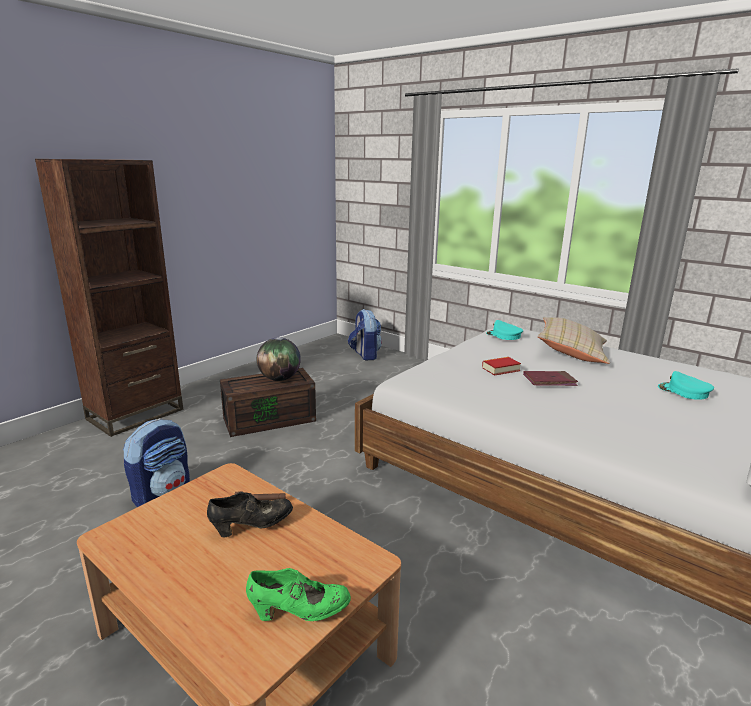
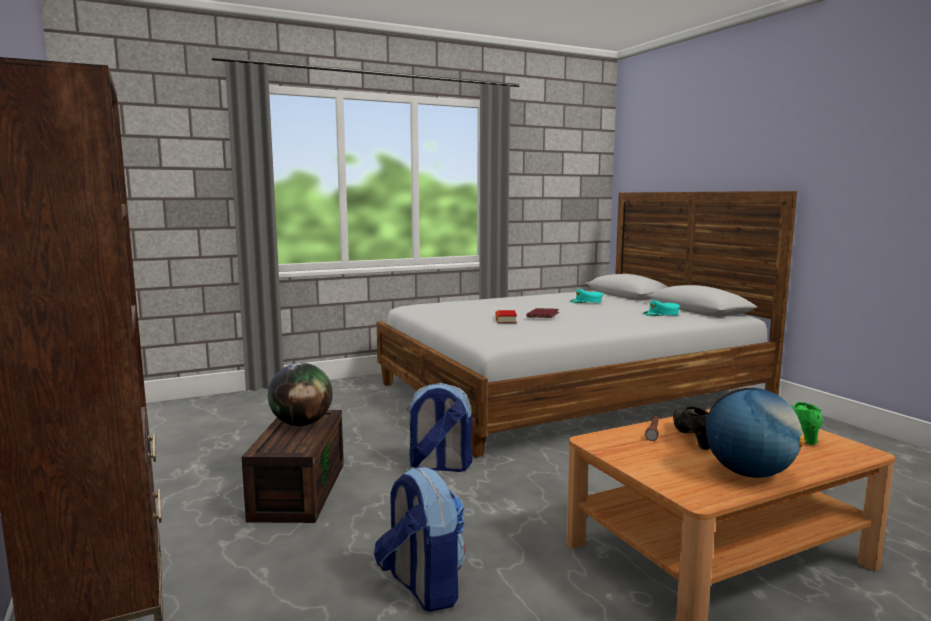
camera: 65 degrees left, 10 degrees down
(163, 565) = (749, 473): none -> globe
(365, 355) = (201, 410): backpack -> backpack (439, 466)
(503, 335) = (434, 307): turquoise cap -> turquoise cap (661, 314)
(571, 353) = (494, 304): beige pillow -> none

